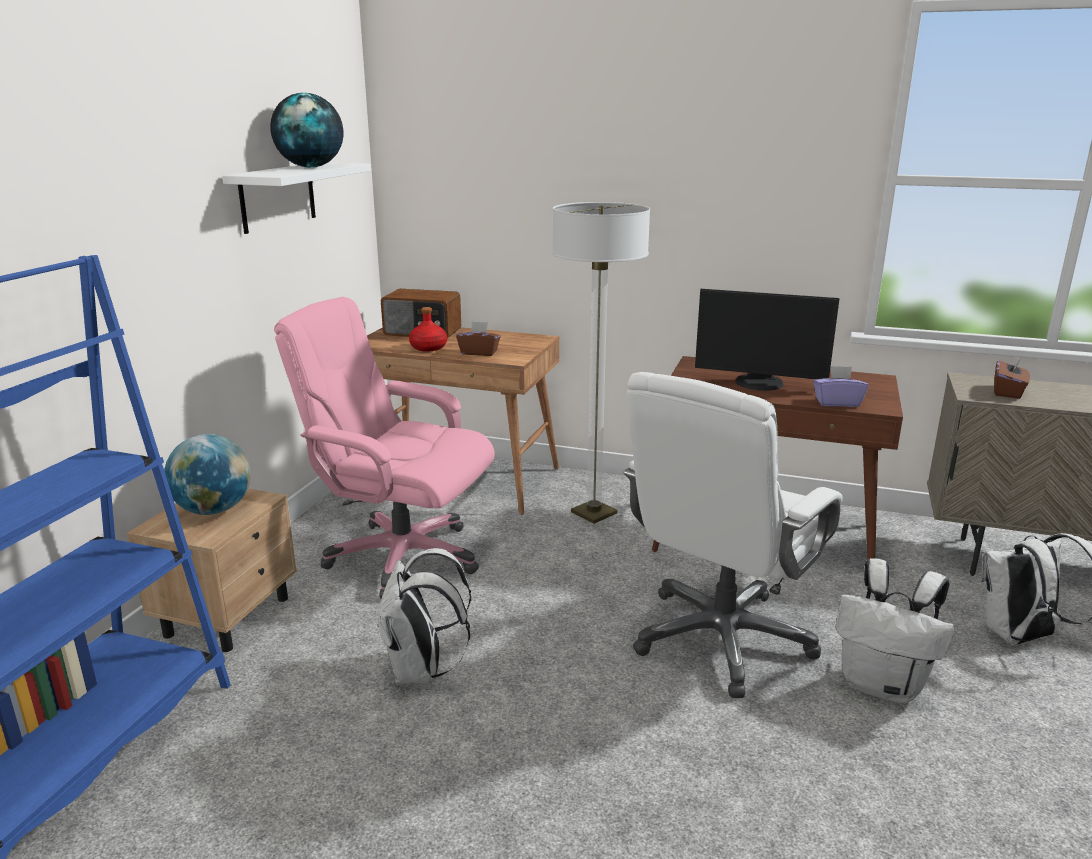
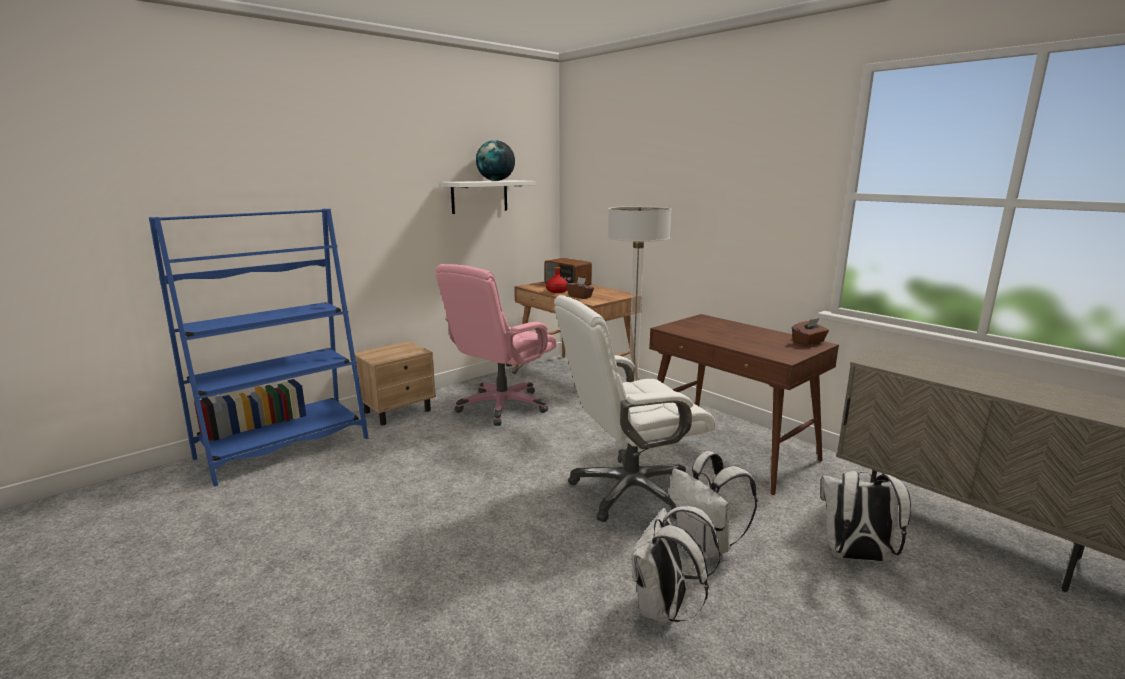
camera: 30 degrees right, 5 degrees down
(214, 510) = (395, 351): globe -> none
(401, 557) = (502, 406): pink office chair -> pink office chair turned 105 degrees counterclockwise
(421, 671) = (452, 457): white backpack -> white backpack (665, 610)
(759, 384) = (722, 333): monitor -> none
(837, 402) = (758, 350): purple tissue box -> none
(1008, 392) = (905, 364): brown tissue box -> brown tissue box (808, 342)

